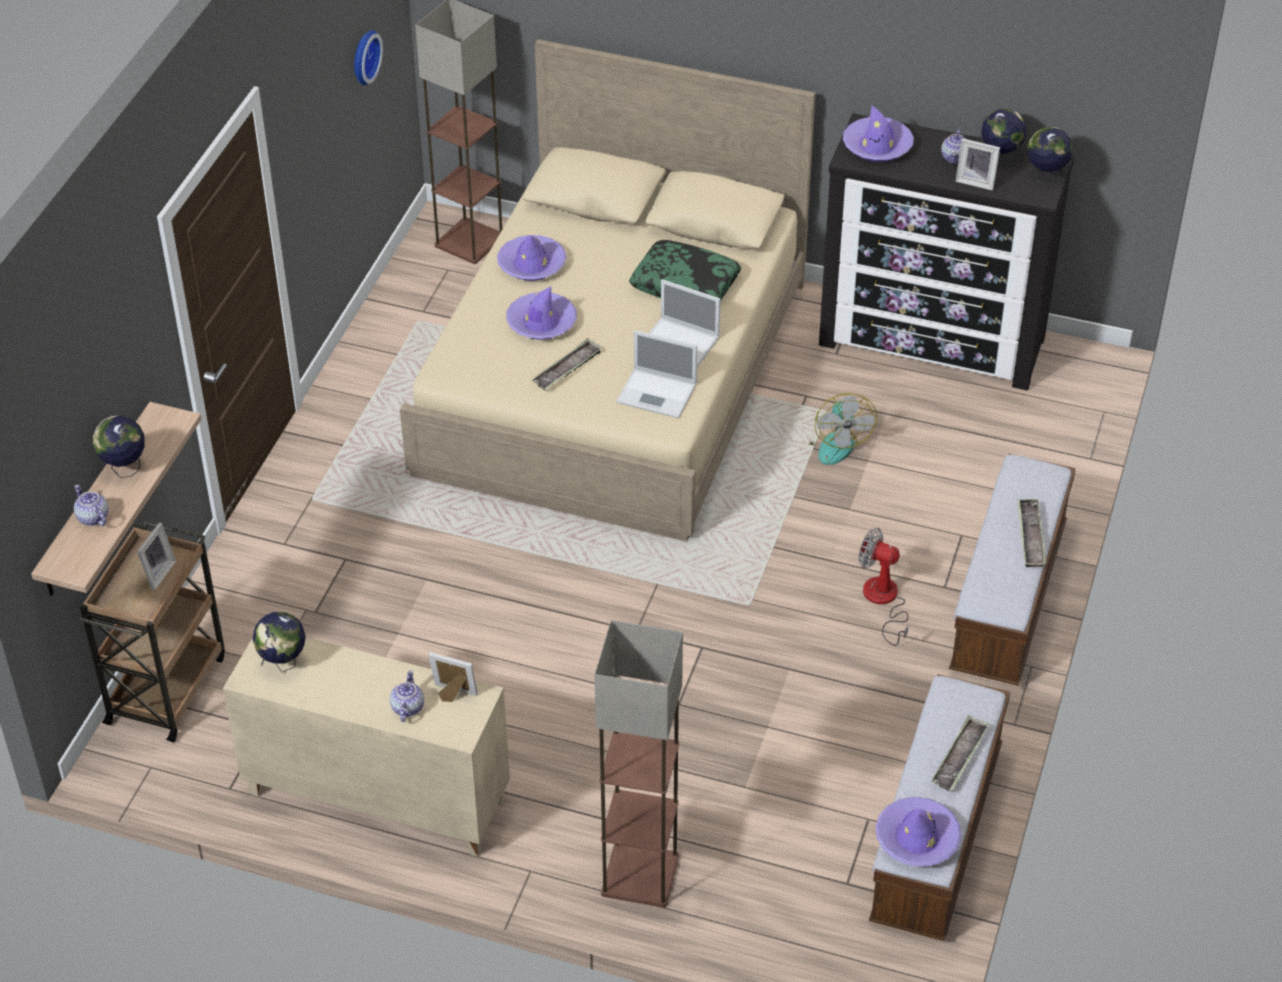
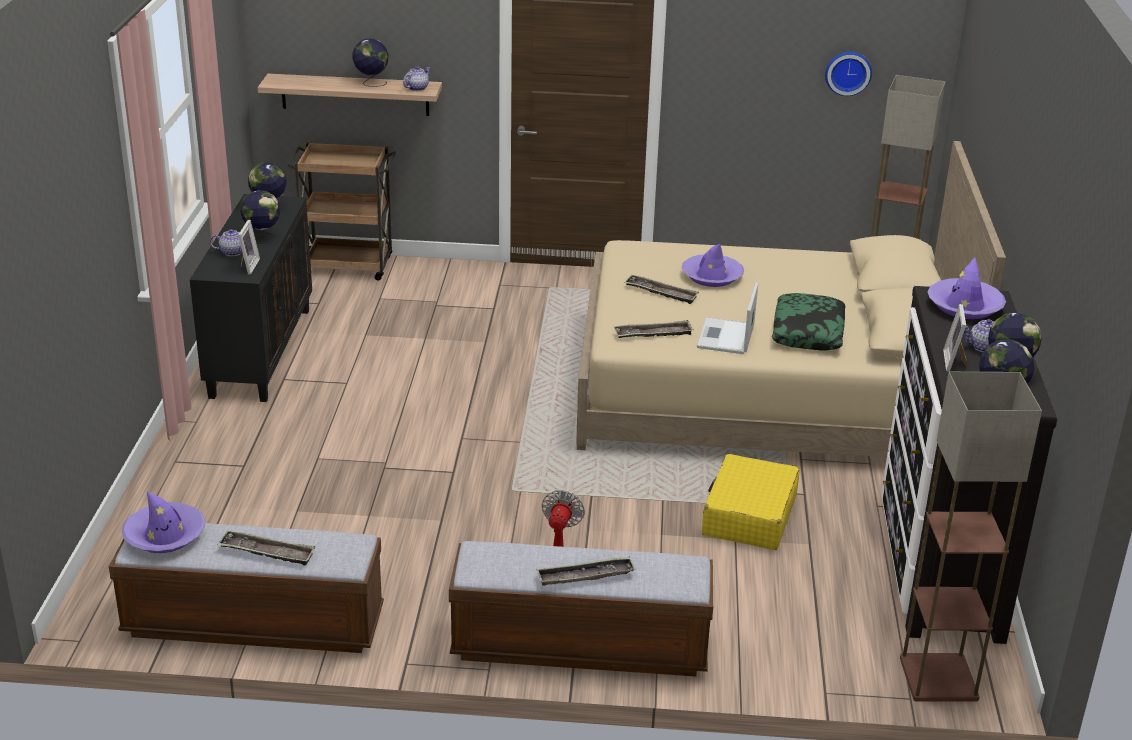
camera: 75 degrees right, 15 degrees down
(92, 517) = (322, 81): teapot -> teapot (417, 88)
(156, 573) = (350, 164): picture frame -> none
(374, 676) = (262, 238): none -> globe
(375, 797) = (260, 351): beige cabinet -> black cabinet
(531, 264) = (782, 264): purple hat -> none
(638, 876) = (194, 470): floor lamp -> floor lamp (937, 678)
(658, 394) = (653, 334): laptop -> tray
(833, 442) = (749, 516): fan -> yellow suitcase

